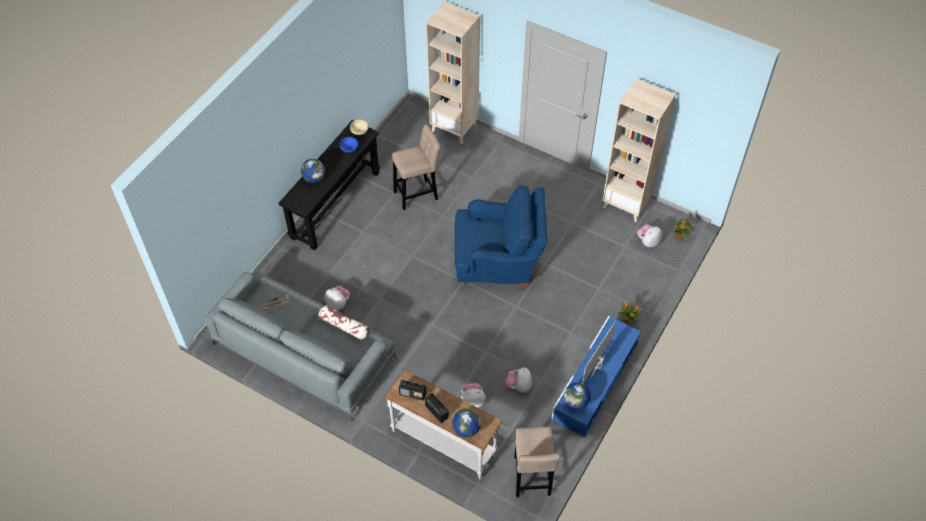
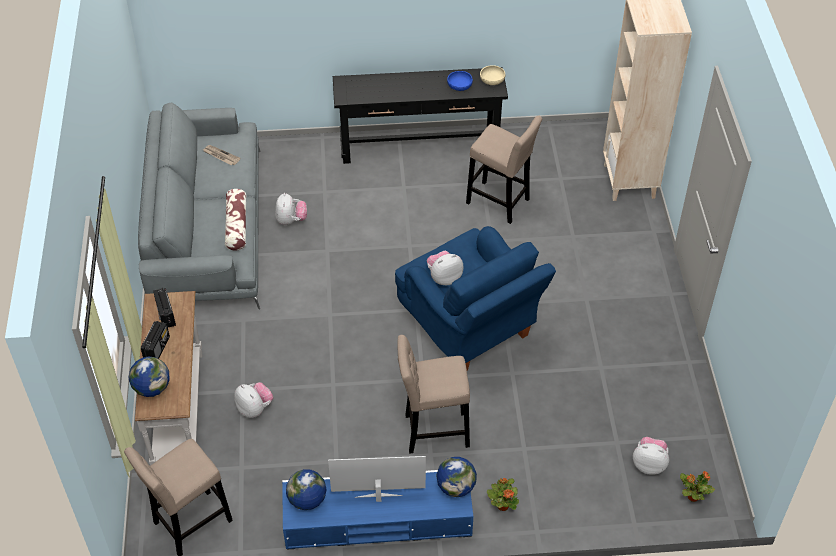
camera: 55 degrees right, 5 degrees down
(314, 178) = (391, 83): globe -> globe (456, 487)
(519, 386) = (310, 442): plush toy -> plush toy (444, 277)
(556, 323) = (432, 431): none -> beige stool
(626, 204) = (687, 409): beige bookcase -> none

